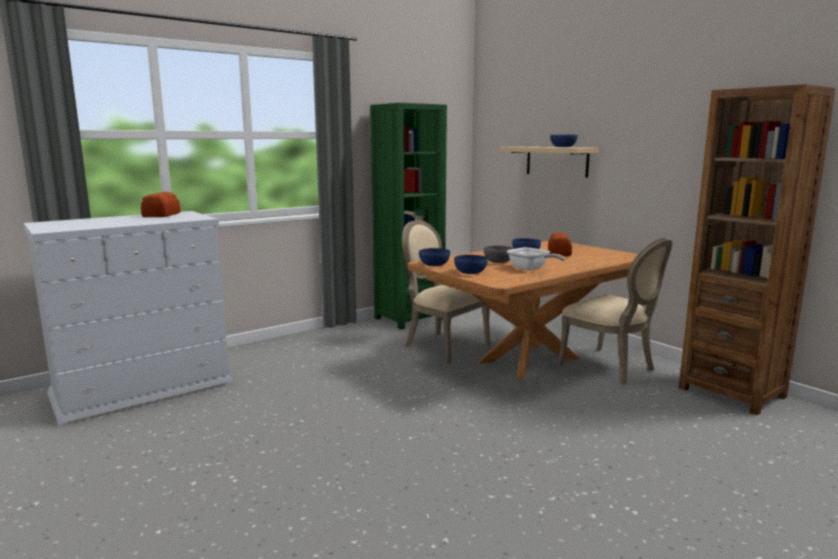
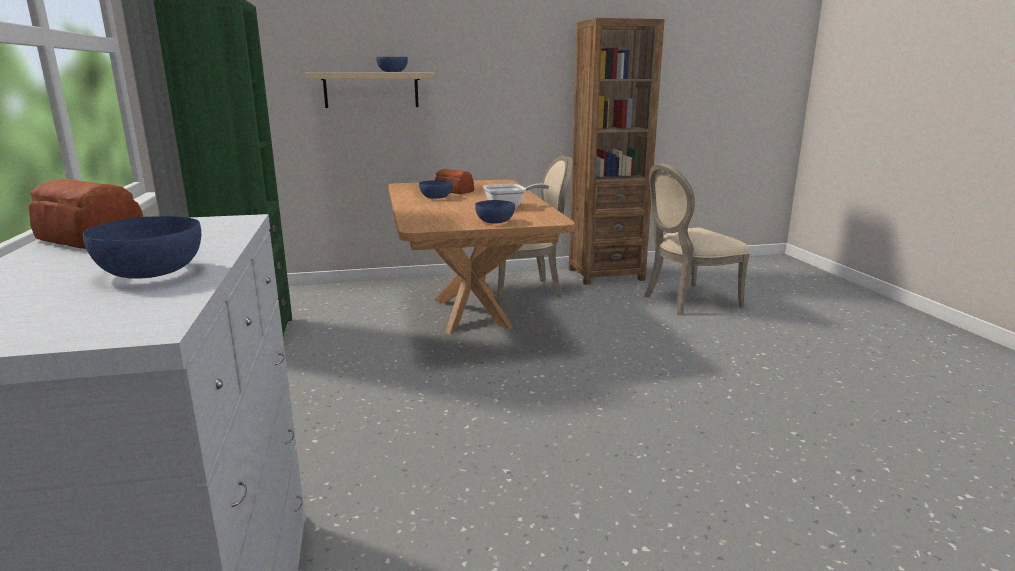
camera: 65 degrees left, 5 degrees up
(434, 265) = (435, 226): blue bowl -> blue bowl (153, 271)
(442, 345) = (376, 338): beige chair -> beige chair (686, 301)
(498, 262) = (460, 208): grey bowl -> none

